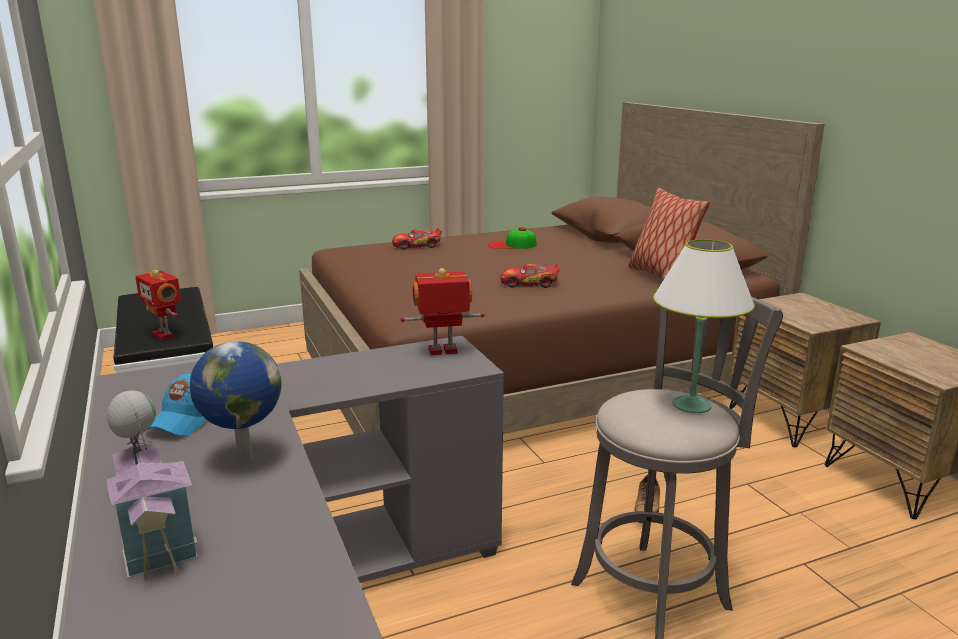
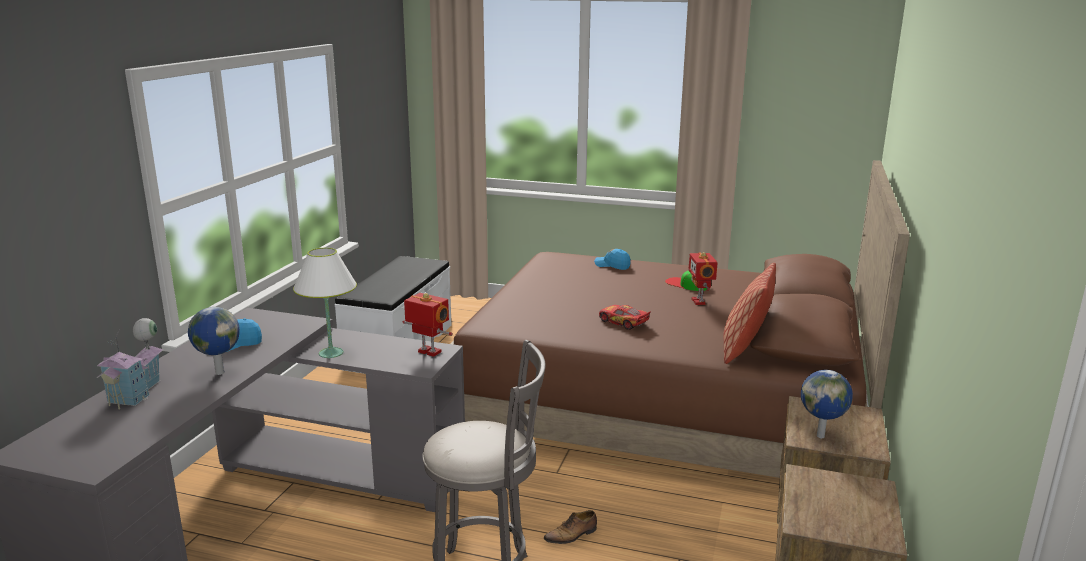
camera: 40 degrees right, 0 degrees up
(165, 335) = (376, 291): toy robot -> toy robot (699, 301)
(417, 246) = (612, 265): toy car -> blue cap
(692, 405) = (497, 444): white table lamp -> white table lamp (331, 353)
(815, 320) = (821, 436): none -> globe

